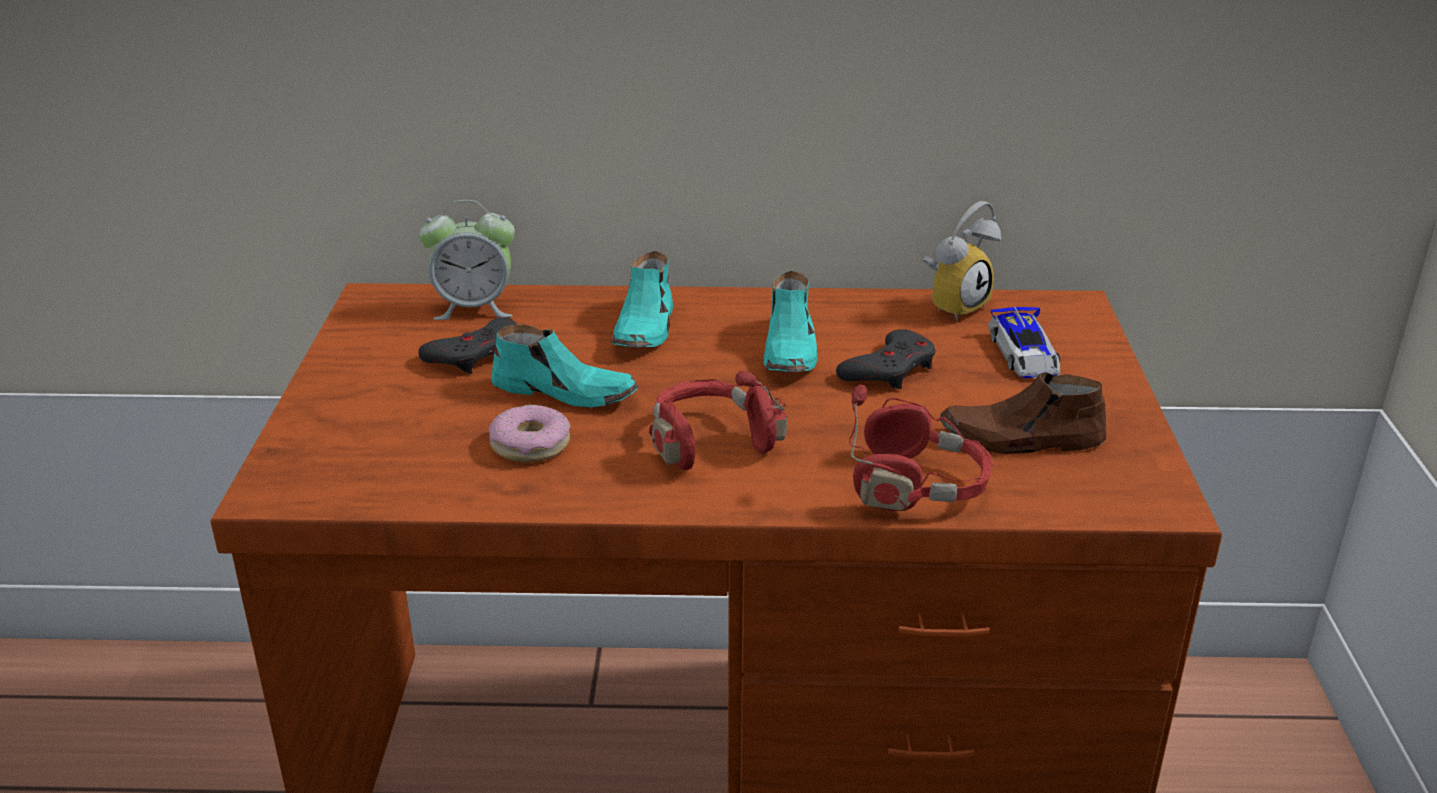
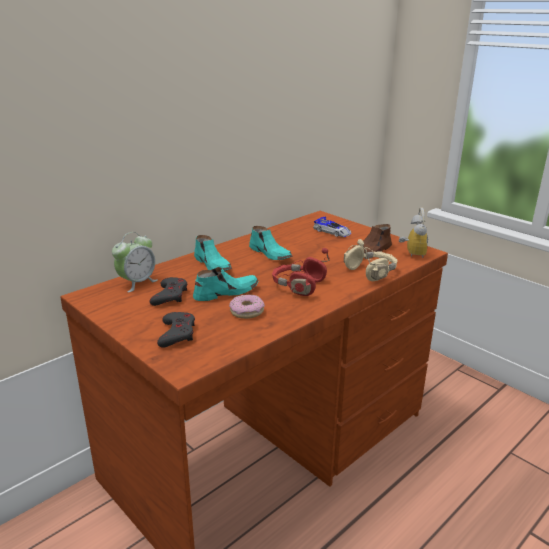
camera: 45 degrees left, 5 degrees down
(889, 369) = (307, 248): grey game controller -> grey game controller (177, 333)
(918, 487) = (371, 272): red headphones -> beige headphones
(954, 305) = (291, 226): alarm clock -> alarm clock (411, 253)

